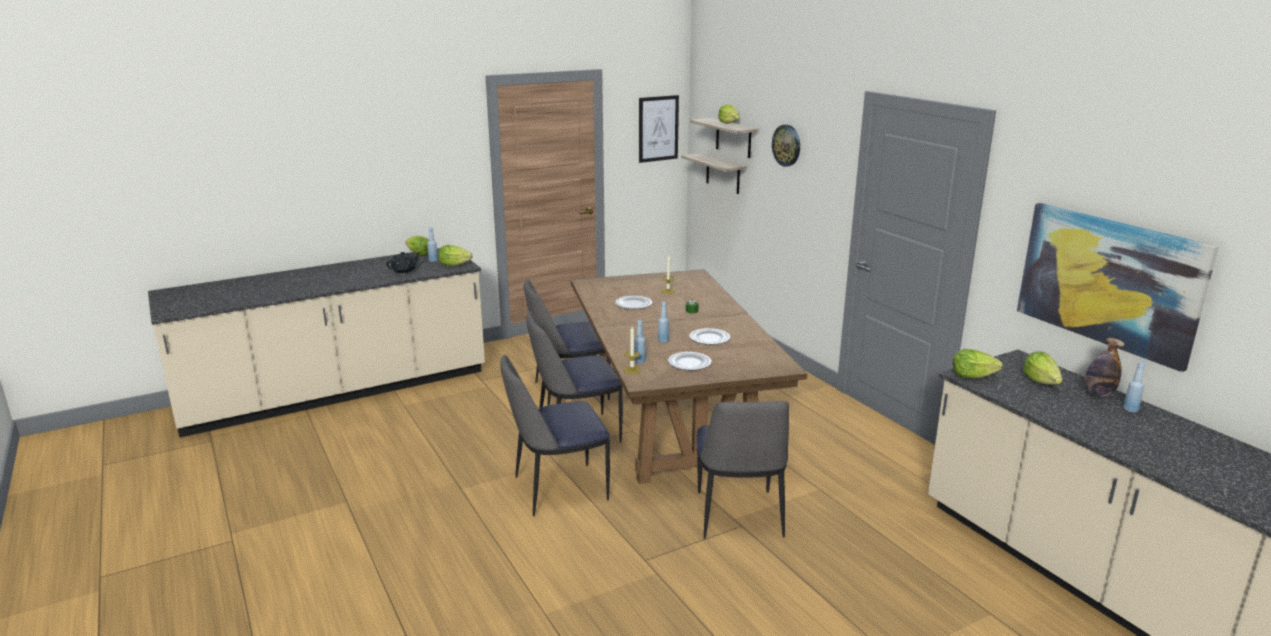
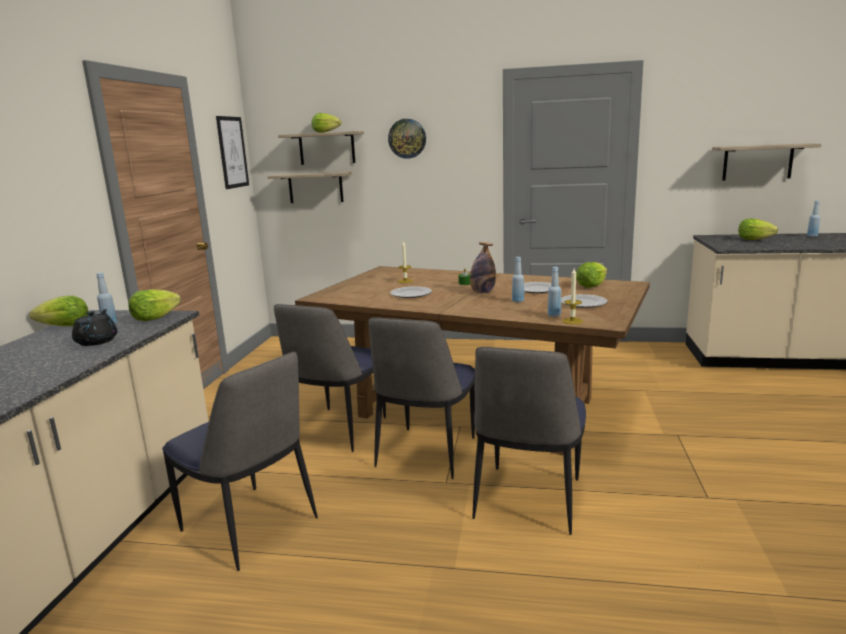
camera: 50 degrees left, 5 degrees down
(738, 516) = (661, 431): chair -> chair (251, 527)
(972, 376) = (732, 246): lettuce -> lettuce (591, 286)
(1098, 394) = (783, 236): bottle -> bottle (482, 292)
(1109, 281) = (757, 162): picture -> shelf

